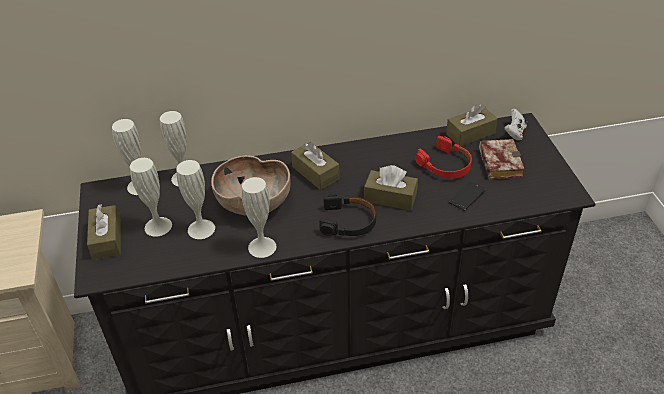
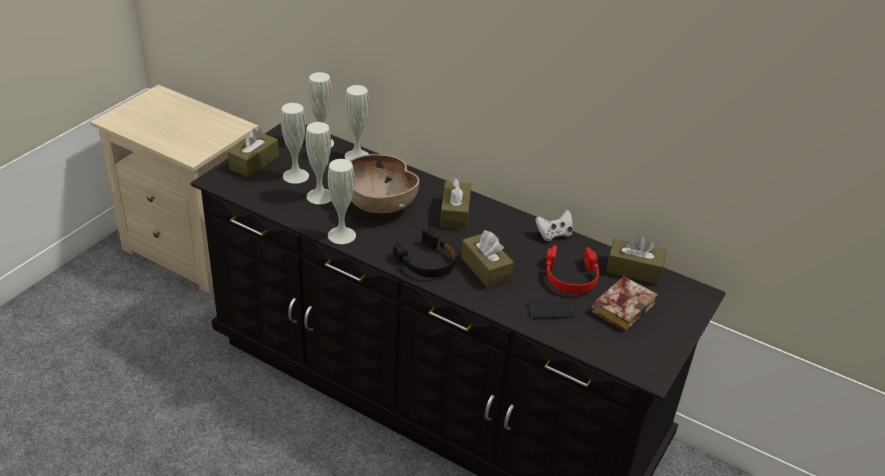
camera: 40 degrees right, 5 degrees down
(514, 133) = (678, 296): white game controller -> white game controller (554, 234)

